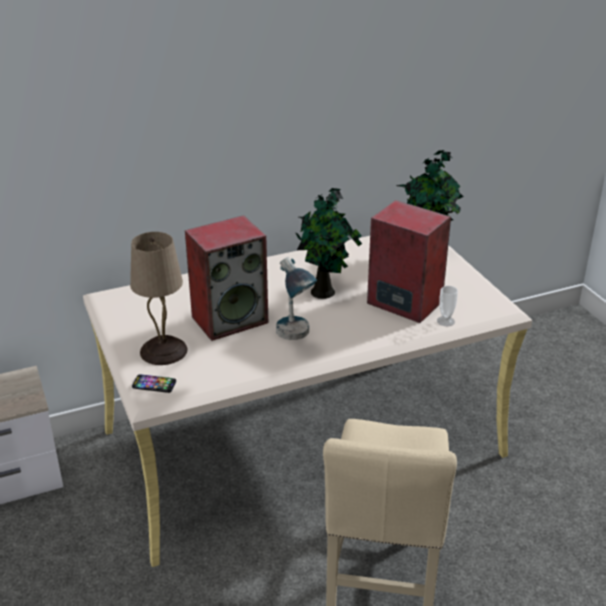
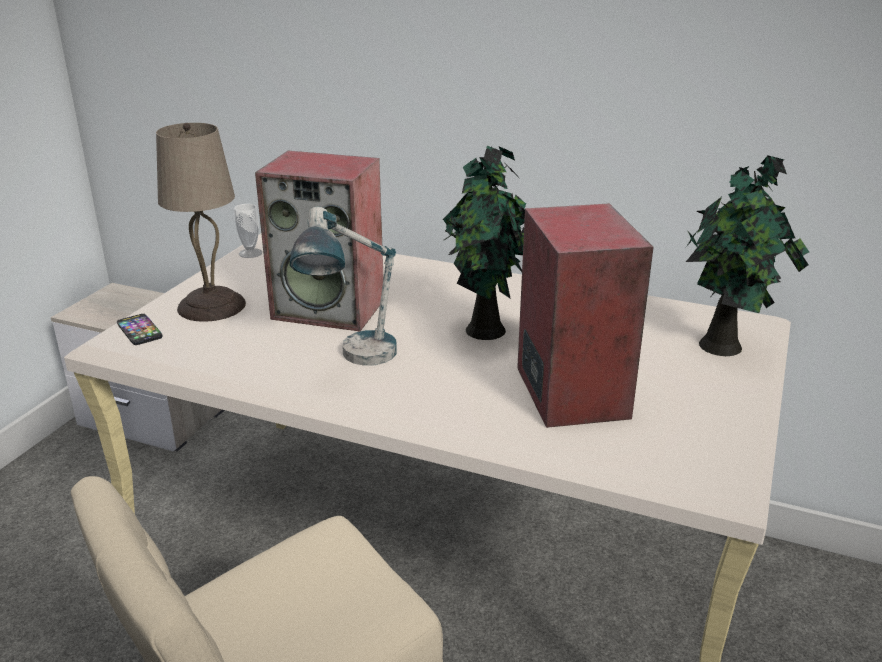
camera: 45 degrees right, 5 degrees down
(445, 321) = (590, 445): cup -> cup (250, 253)

